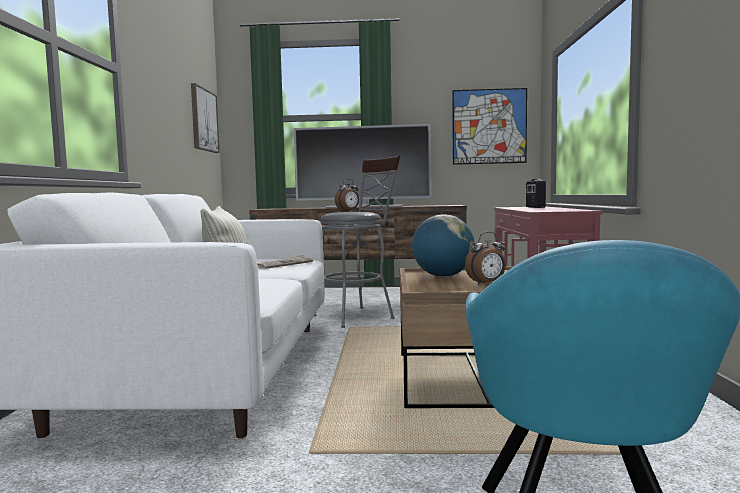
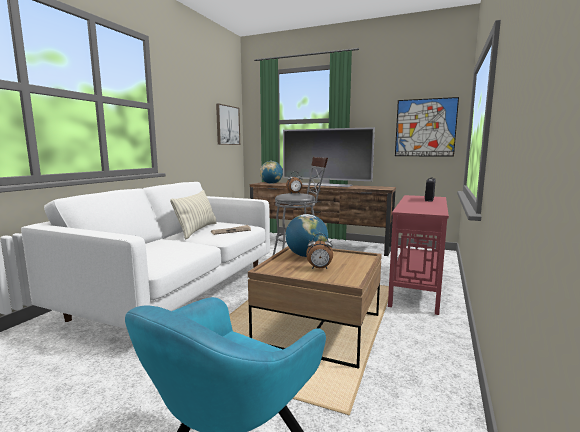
camera: 20 degrees right, 5 degrees up
(281, 208) = (271, 183): none -> globe

